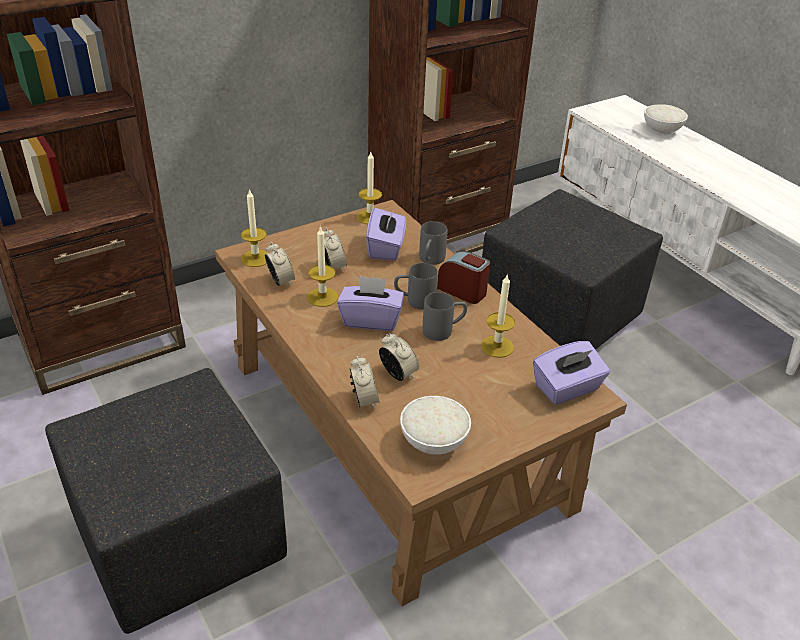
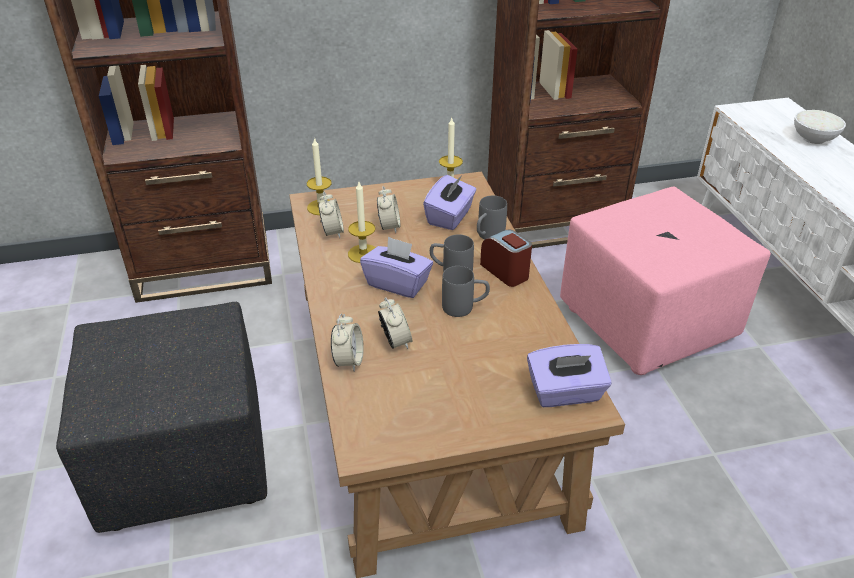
camera: 20 degrees right, 0 degrees up
(434, 442) = (396, 417): white bowl -> none
(497, 346) = (512, 334): candle -> none
(557, 317) = (646, 322): black ottoman -> pink ottoman

